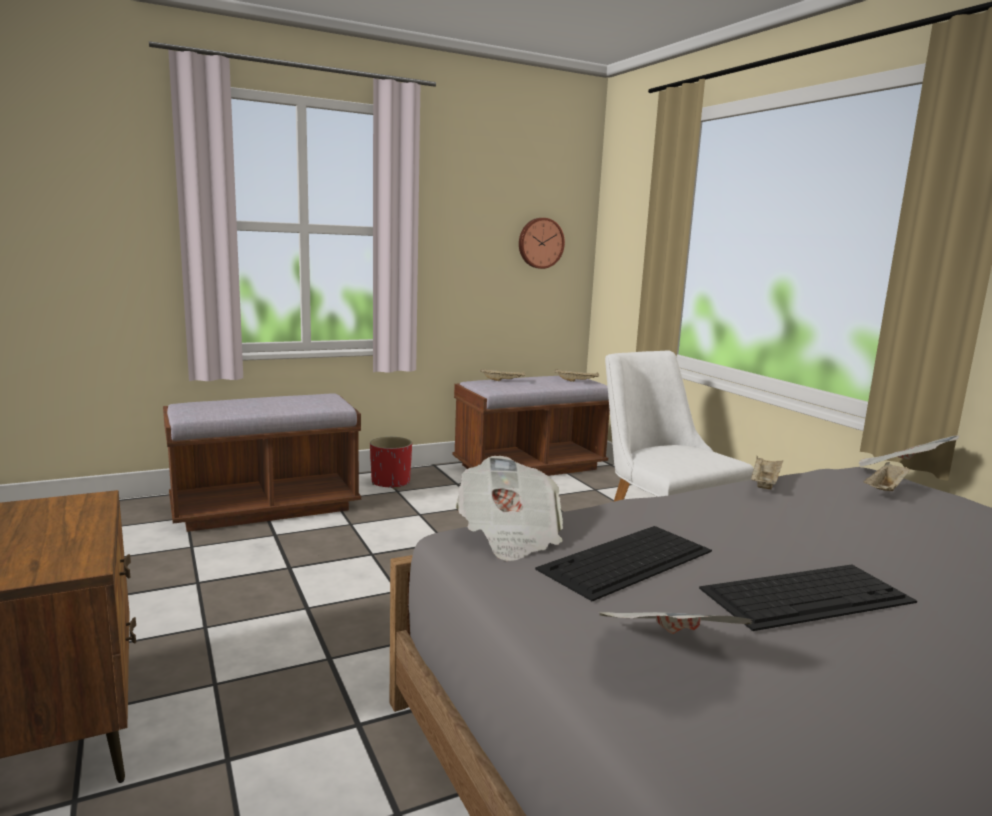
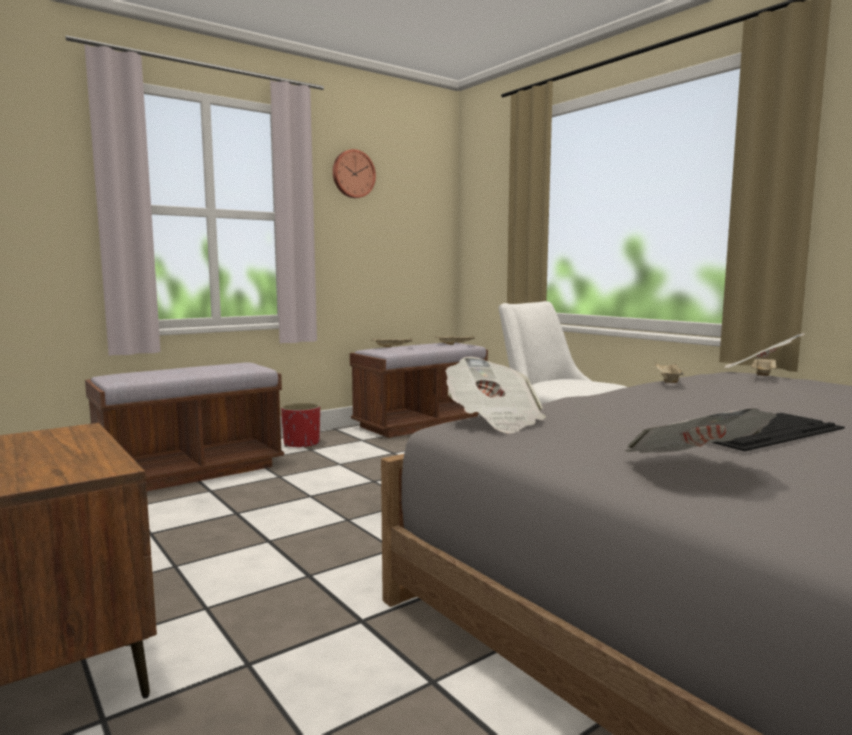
camera: 10 degrees left, 5 degrees down
(540, 243) = (413, 228): wall clock -> wall clock (353, 174)
(626, 561) = (605, 426): keyboard -> none

